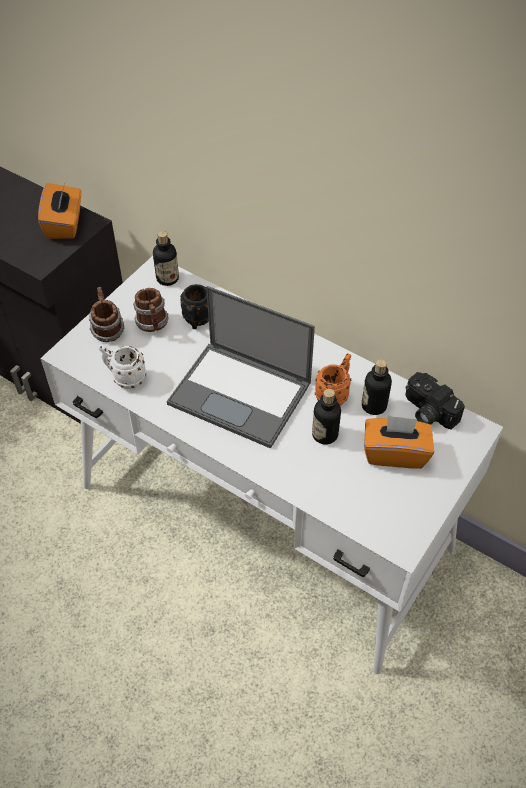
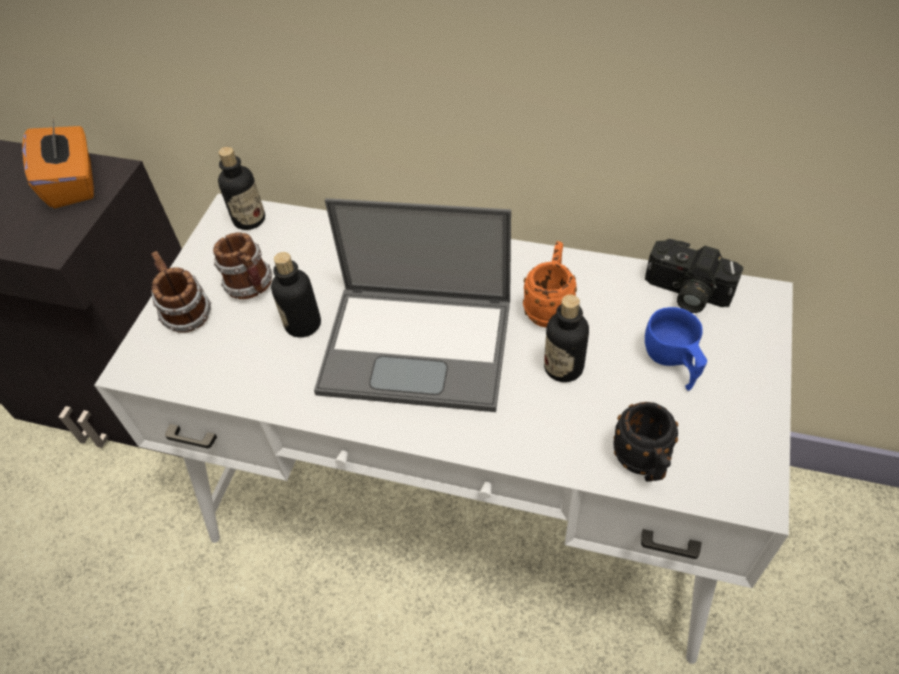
camera: 15 degrees left, 0 degrees up
(125, 378) = (236, 375): white mug -> none
(196, 321) = (313, 265): black mug -> black mug (643, 464)
(374, 405) = (610, 306): bottle -> bottle (303, 324)
(395, 453) = (672, 362): orange tissue box -> blue cup

